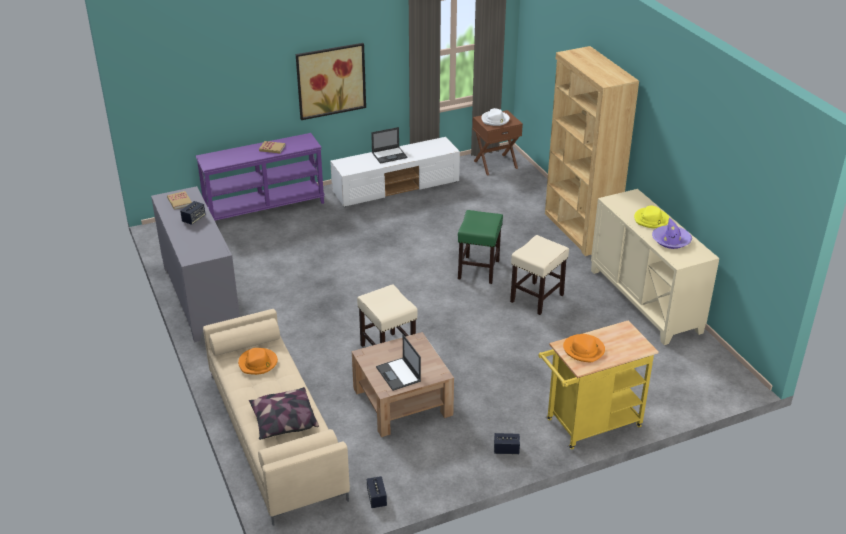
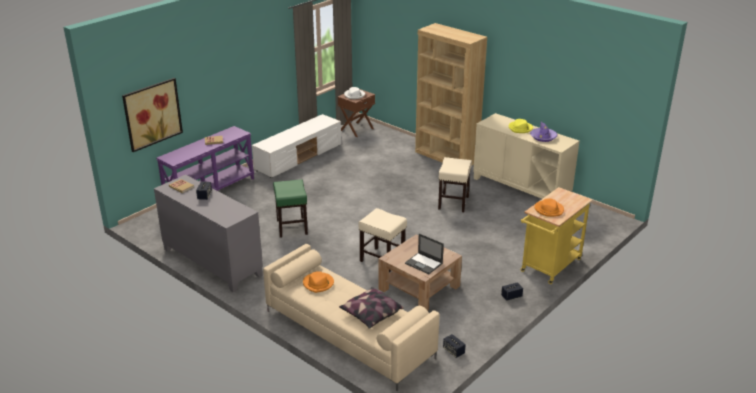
camera: 25 degrees left, 5 degrees down
(331, 80) = (244, 82): picture -> picture (152, 114)
(389, 155) = (293, 133): laptop -> none
(478, 269) = (400, 195): green stool -> green stool (291, 227)

